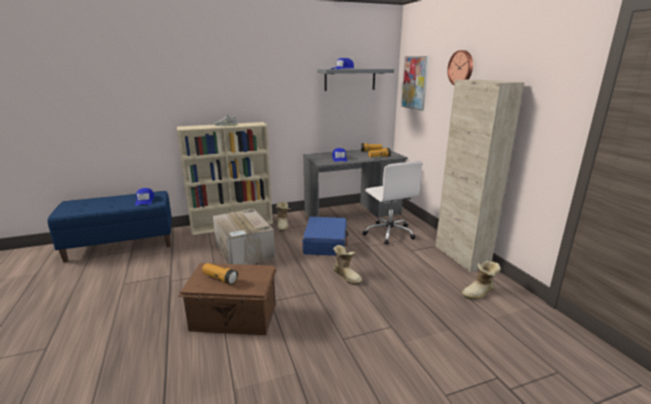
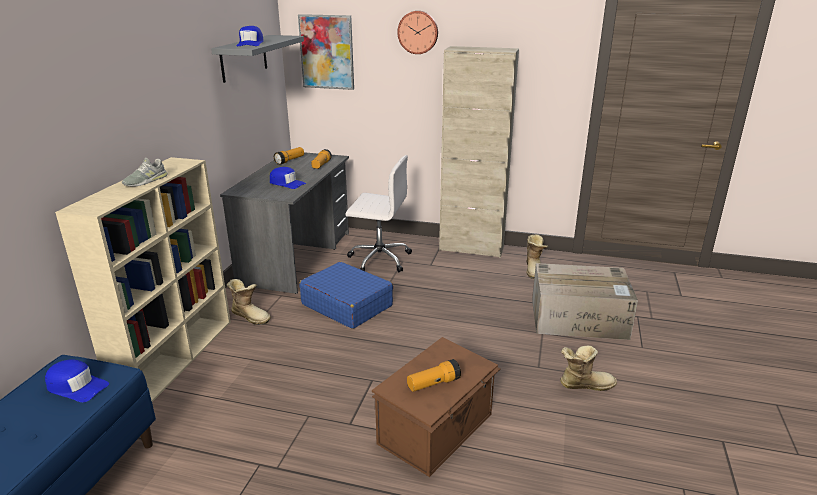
camera: 55 degrees left, 5 degrees up
(244, 250) = (275, 370): cardboard box -> cardboard box (579, 318)
(347, 276) = (434, 320): boot -> boot (584, 384)

